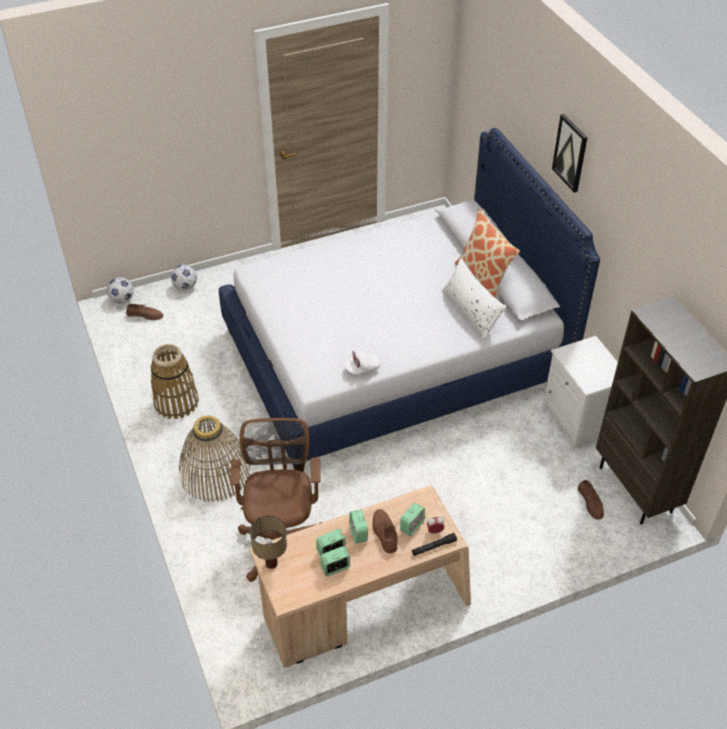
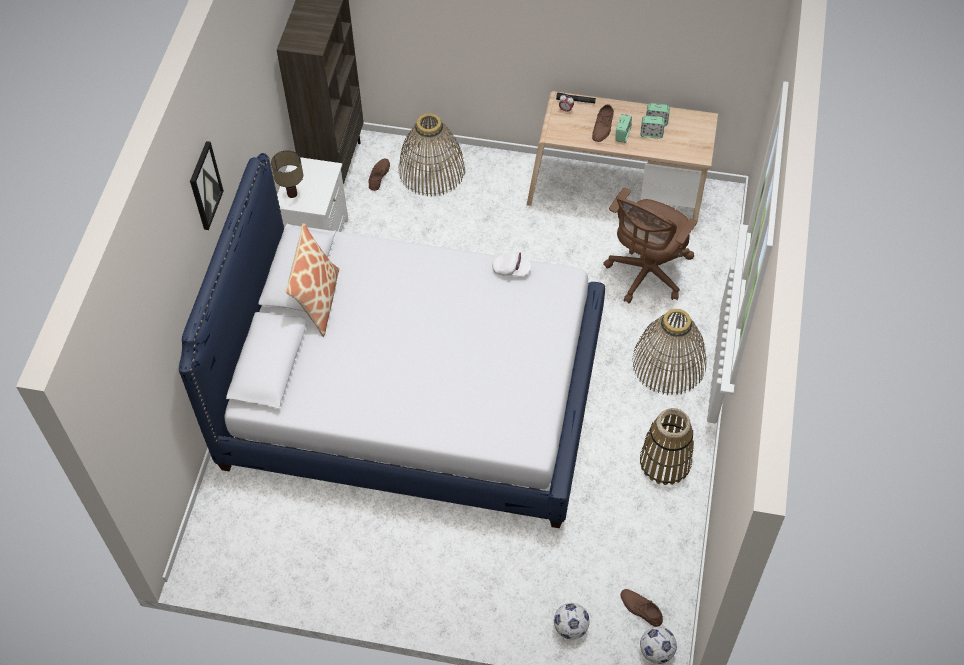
camera: 145 degrees left, 10 degrees up
(271, 563) = (701, 147): table lamp -> table lamp (292, 194)
(412, 526) = (579, 121): alarm clock -> none
(471, 312) = (362, 274): white pillow -> none
(551, 533) = (432, 170): none -> basket

